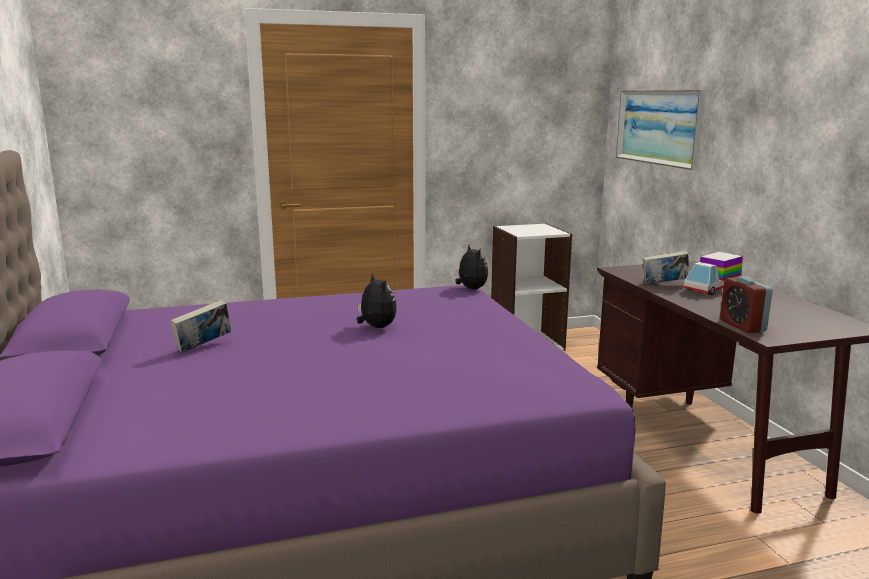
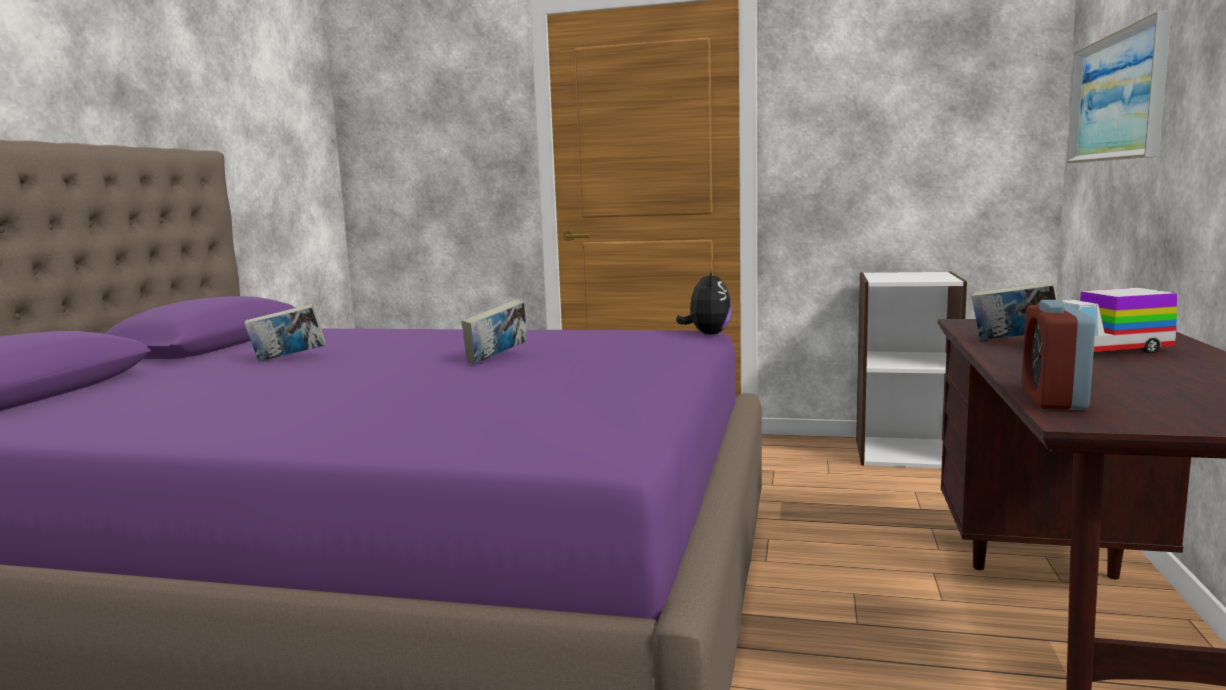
camera: 30 degrees right, 5 degrees down
(376, 327) = (497, 358): plush toy -> book

